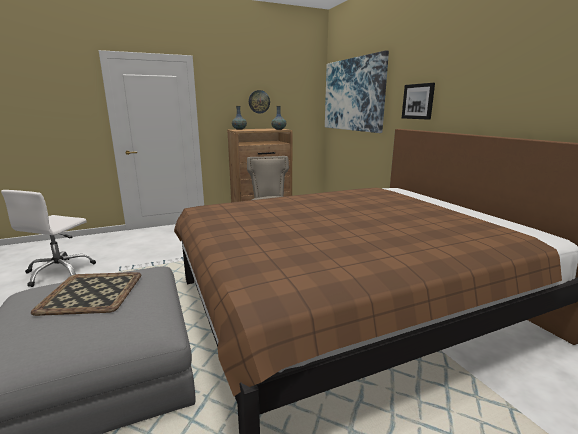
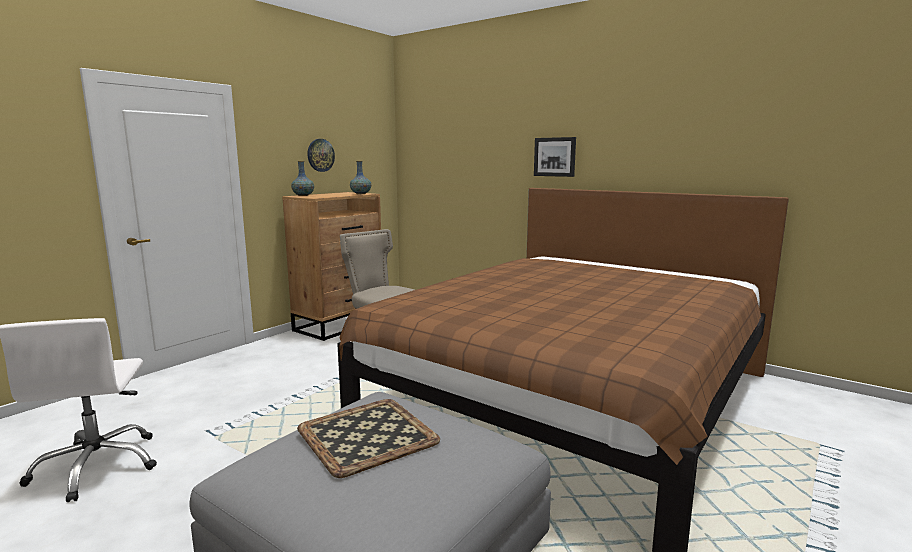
camera: 30 degrees left, 5 degrees down
(353, 95) = (449, 147): picture -> none

